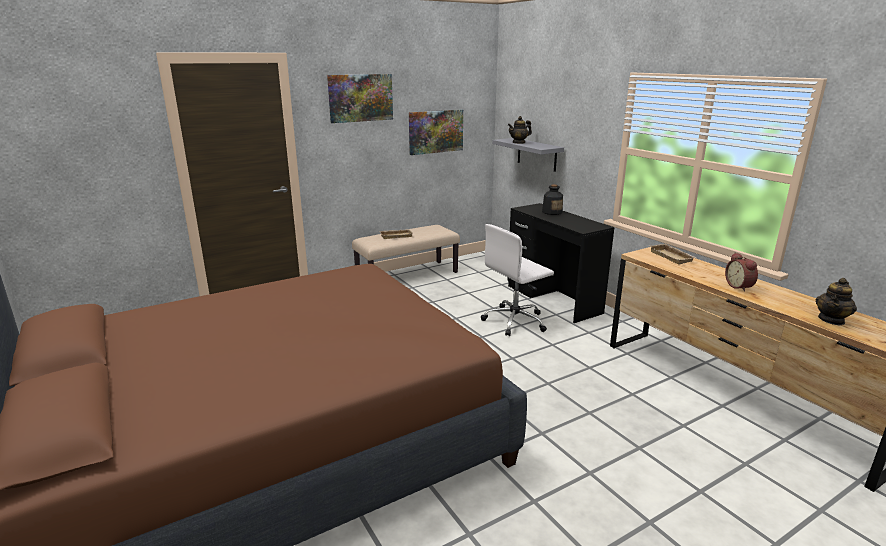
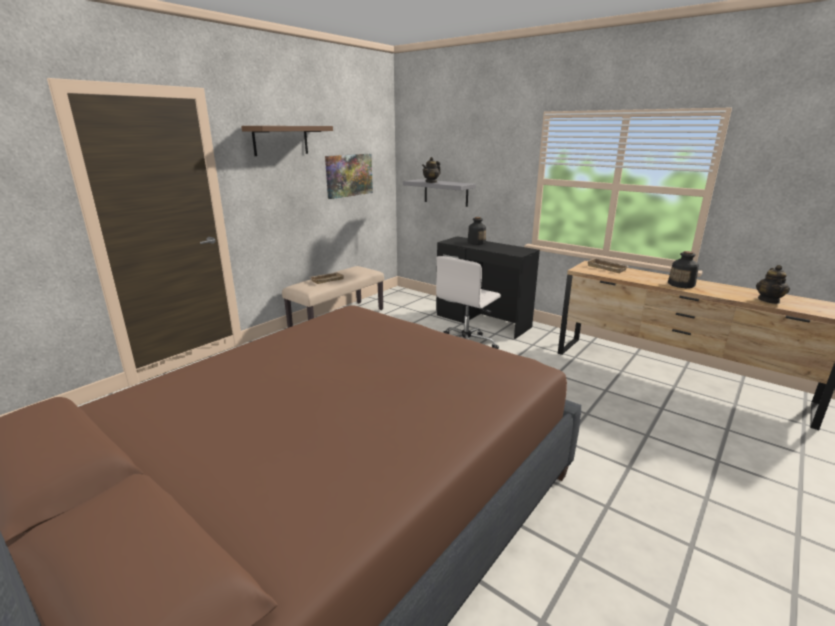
camera: 20 degrees left, 0 degrees up
(360, 98) = (280, 140): picture -> brown shelf
(740, 286) = (681, 284): alarm clock -> bottle

